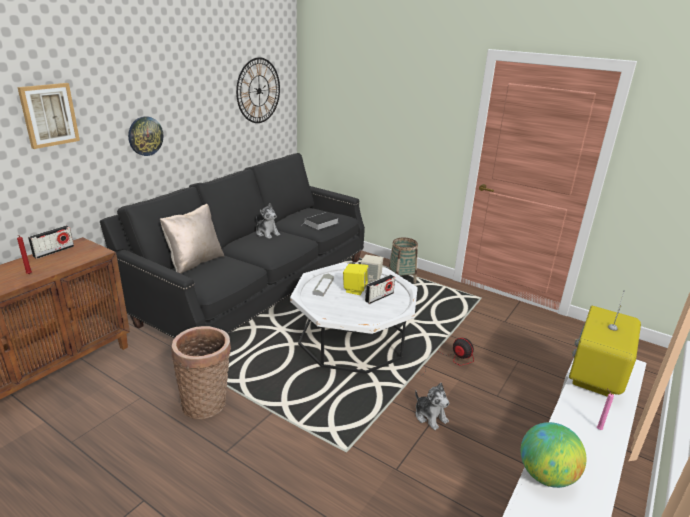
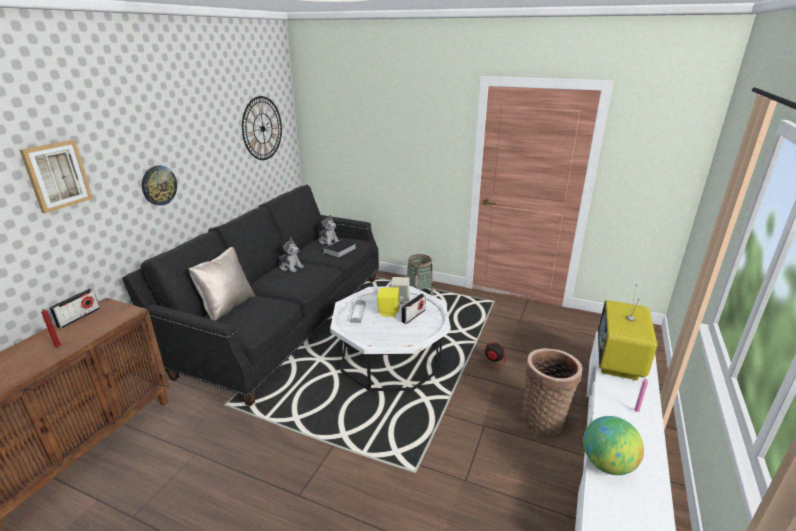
camera: 10 degrees left, 0 degrees up
(207, 403) = (266, 447): basket -> basket (544, 419)
(430, 416) = (481, 422): plush toy -> plush toy (328, 241)

